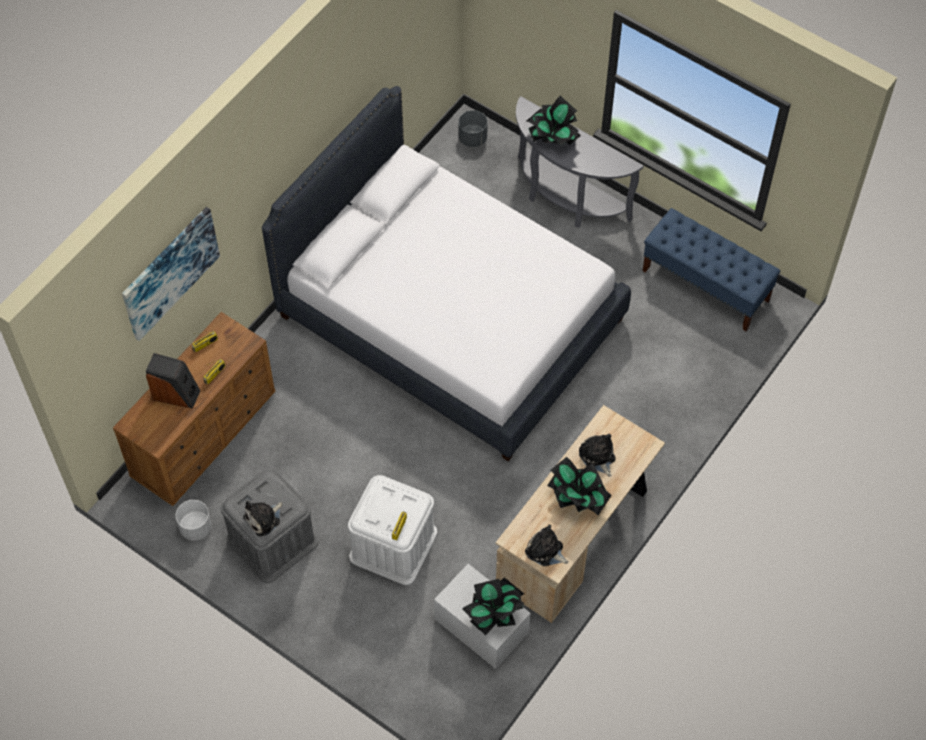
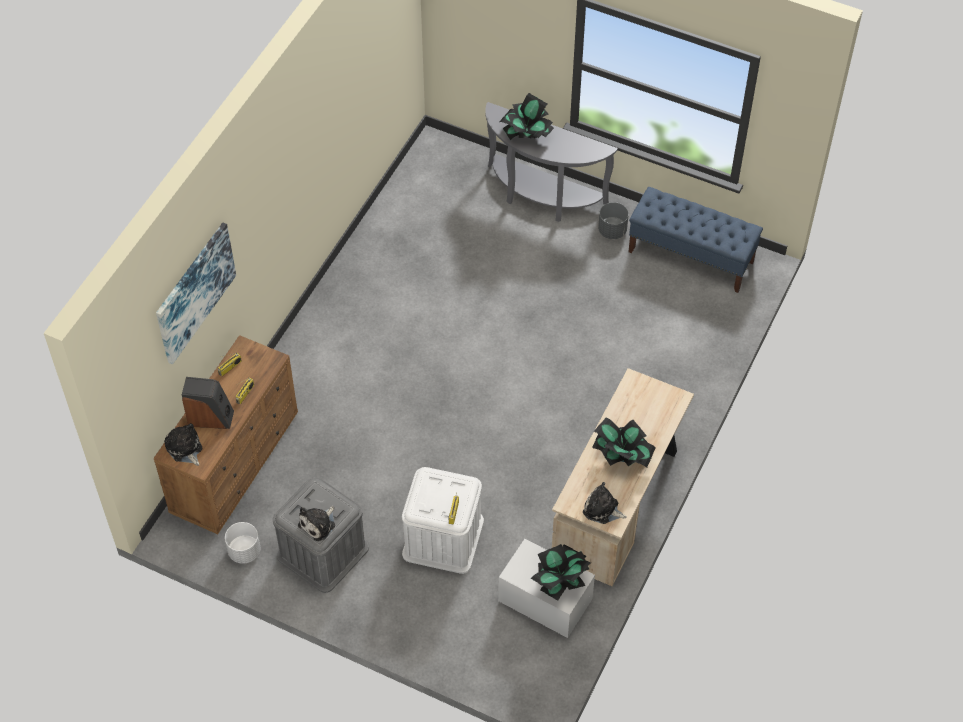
camera: 10 degrees left, 5 degrees down
(450, 317) = (454, 319): white bed -> none
(473, 138) = (441, 155): grey planter -> grey planter (612, 230)
(597, 457) = (633, 416): plush toy -> plush toy (185, 449)

